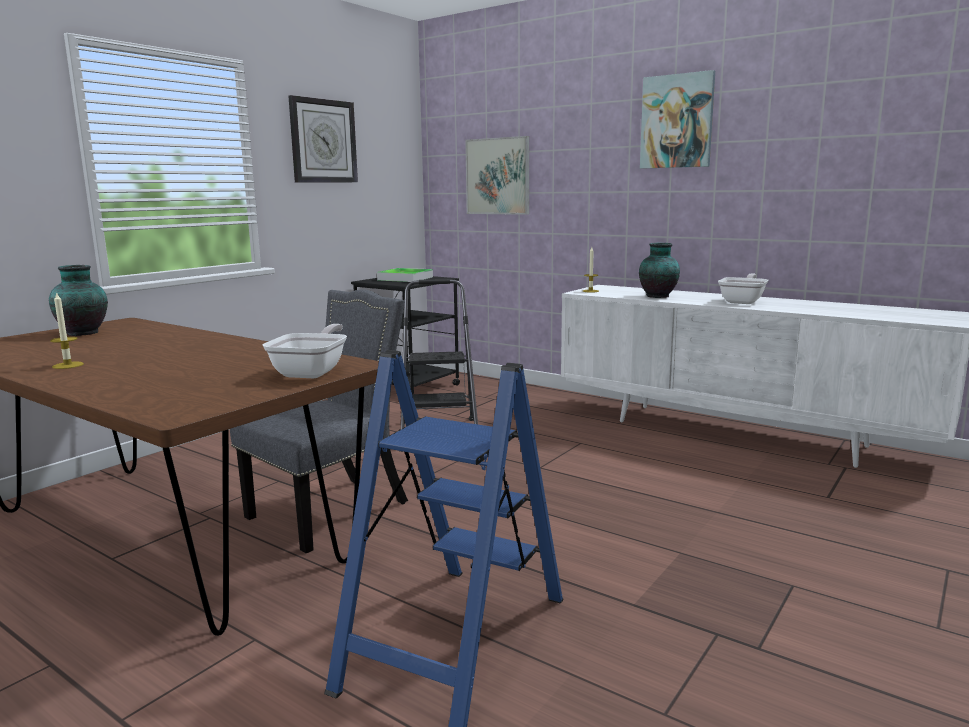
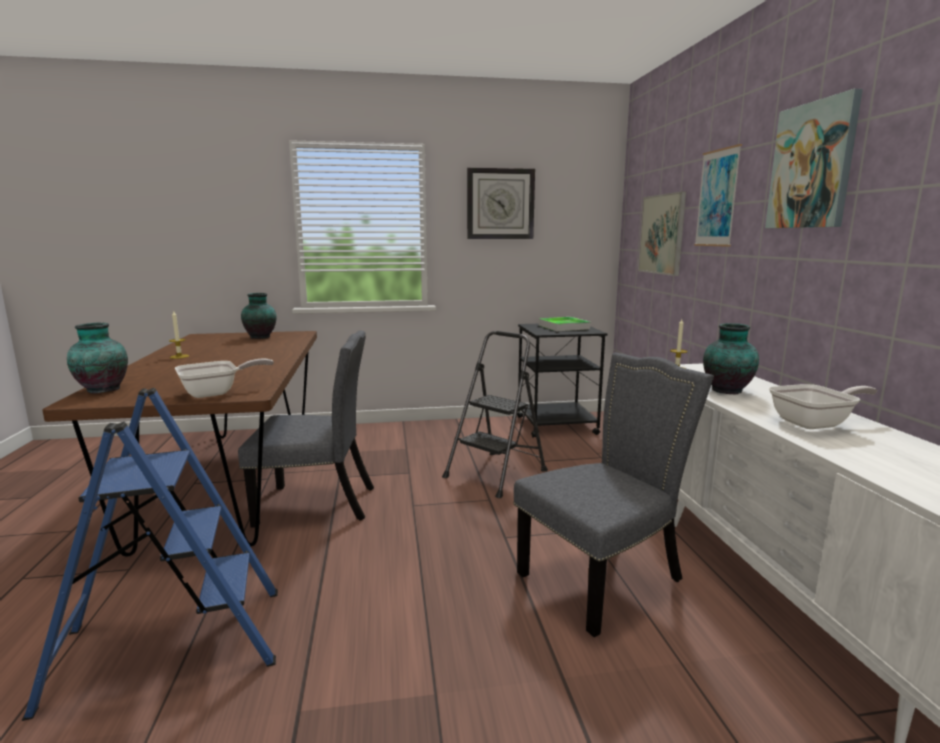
camera: 45 degrees right, 0 degrees up
(144, 403) = (102, 389): none -> vase
(573, 143) = (717, 198): none -> picture
(642, 464) = (600, 581): none -> grey chair

